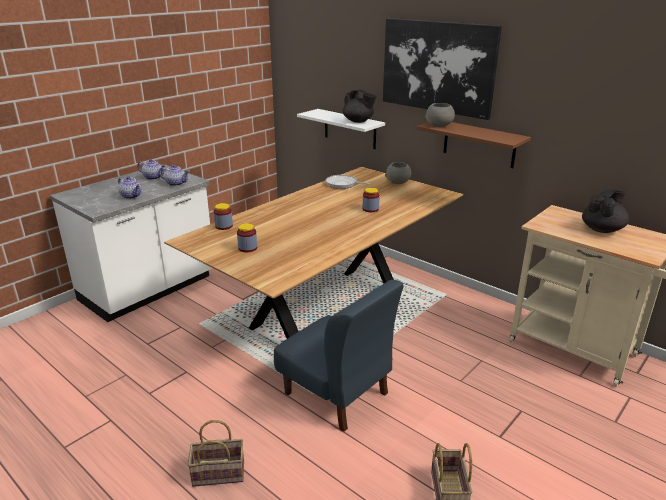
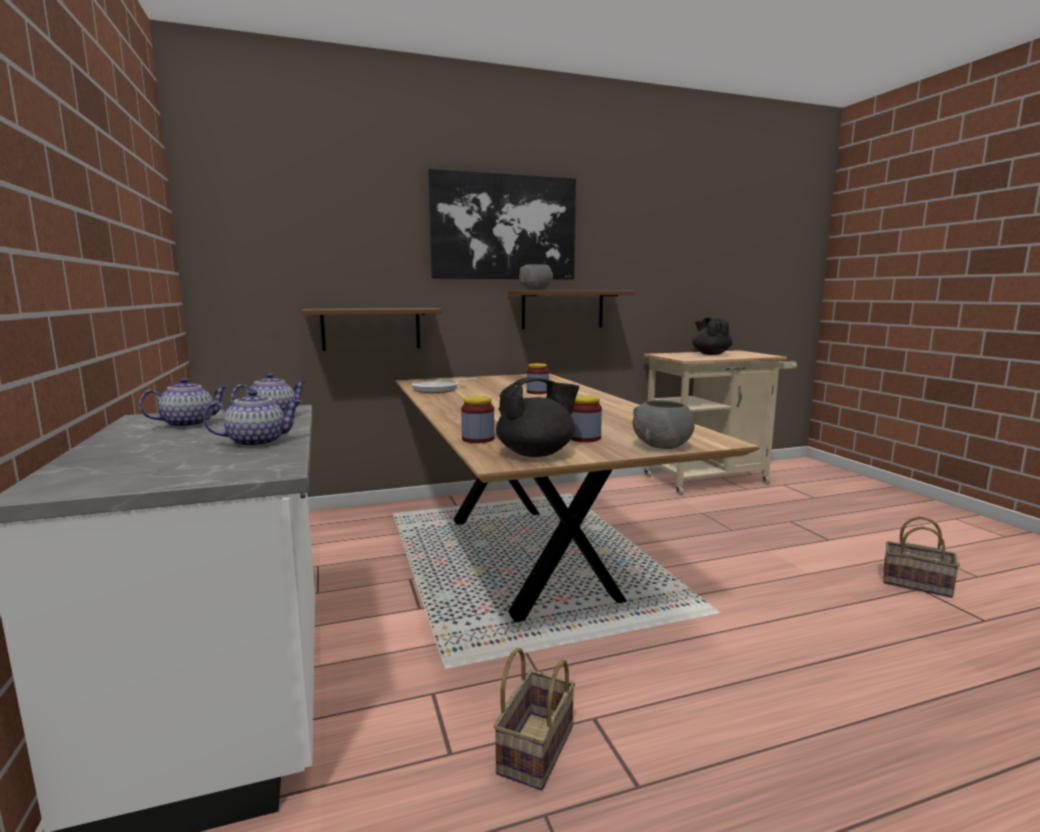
camera: 60 degrees left, 15 degrees down
(220, 472) = (896, 739): basket -> basket (535, 747)
(336, 394) = (726, 597): blue chair -> none
(350, 129) = (371, 329): white shelf -> brown shelf
(358, 121) = (408, 308): black teapot -> black teapot (536, 453)
(398, 182) = (477, 379): grey bowl -> grey bowl (662, 446)

